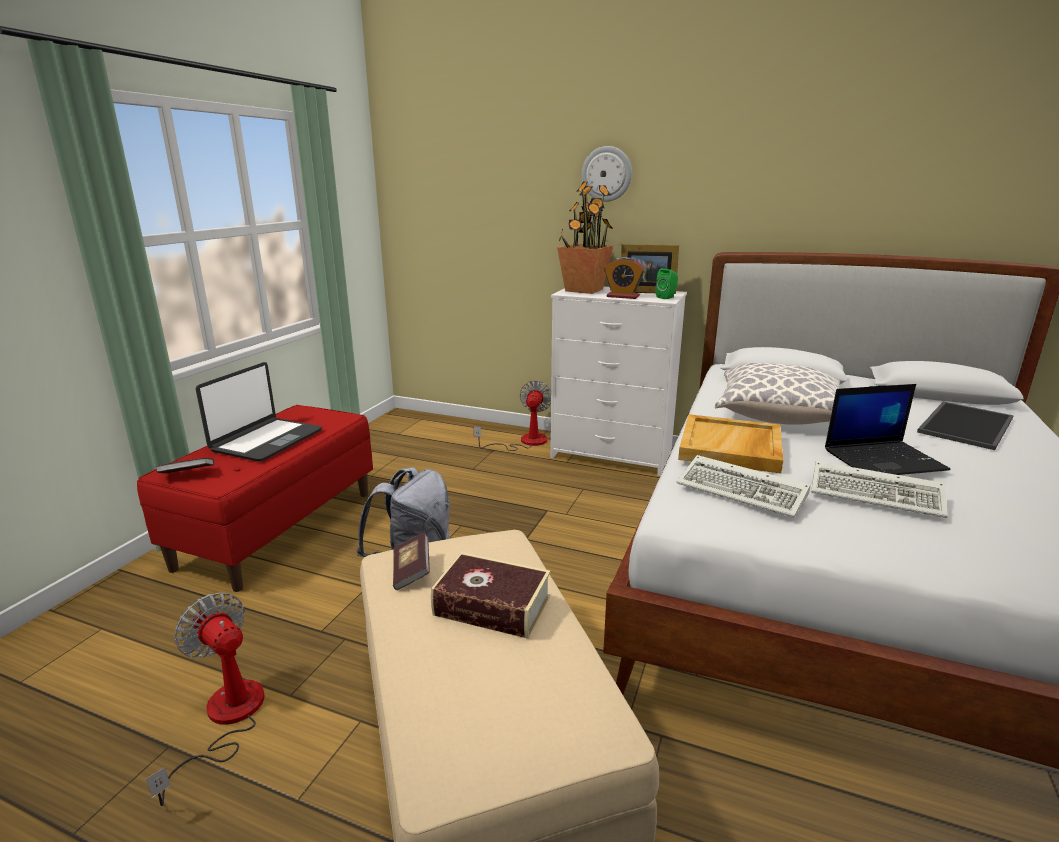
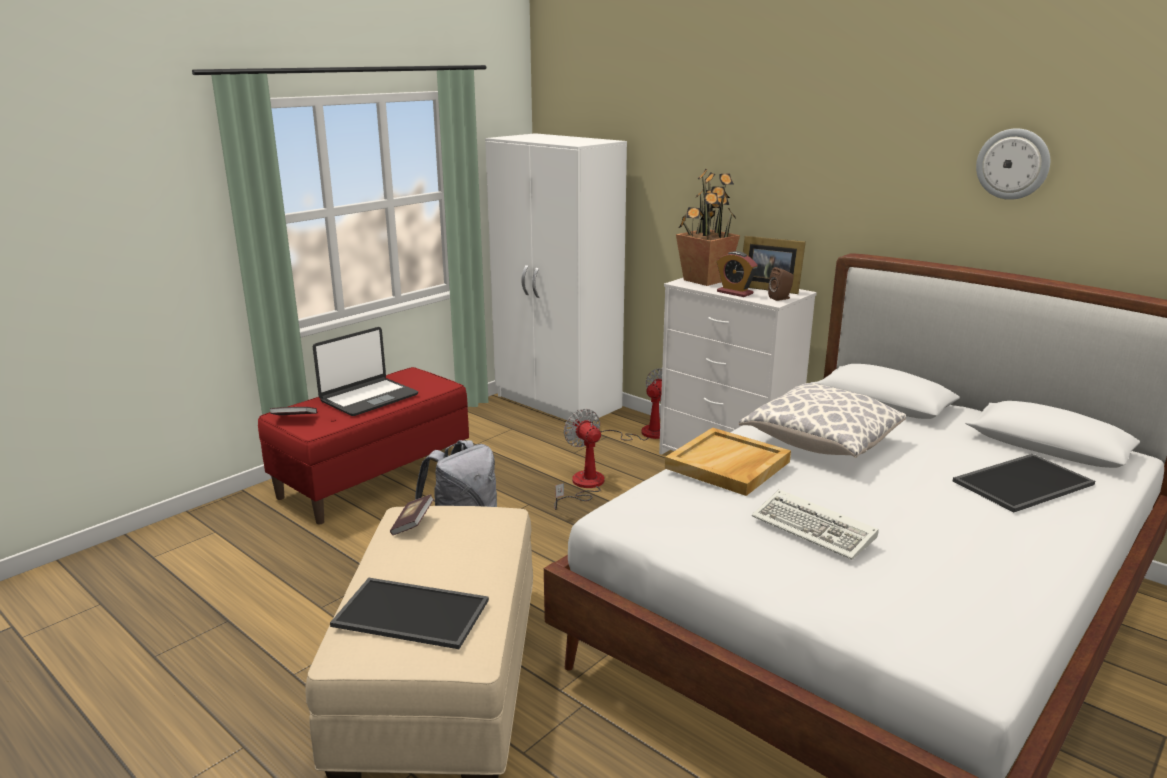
camera: 20 degrees right, 0 degrees up
(225, 720) = (270, 613): fan -> fan (583, 486)
(428, 426) = (558, 402): none -> white wardrobe
(491, 692) = (409, 614): none -> tray
(492, 606) = (453, 560): book -> none
(606, 174) = (742, 158): wall clock -> wall clock (1013, 164)
(667, 297) = (781, 298): green speaker -> brown speaker
(744, 491) = (691, 504): keyboard -> none
(884, 459) = (871, 501): laptop -> none

